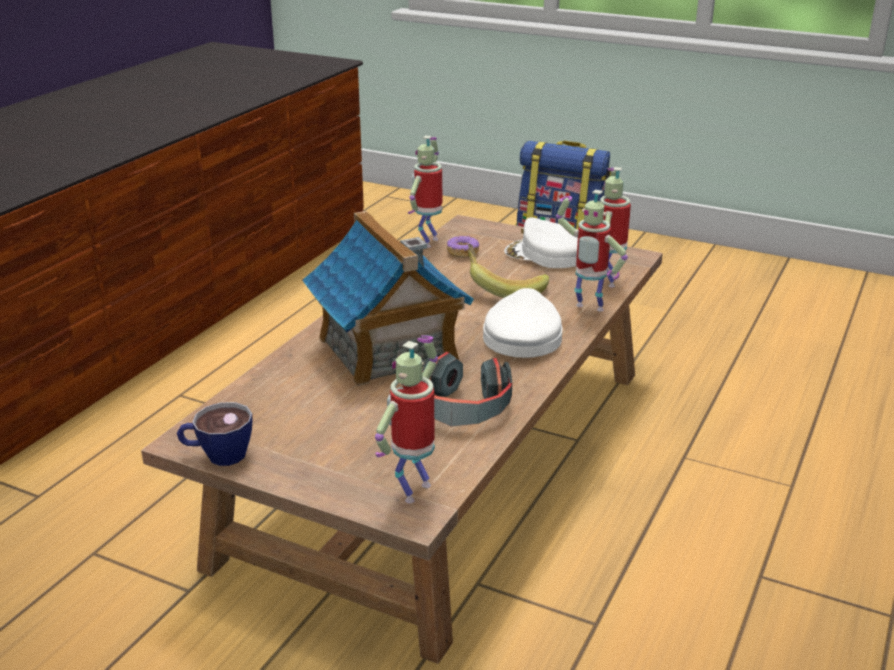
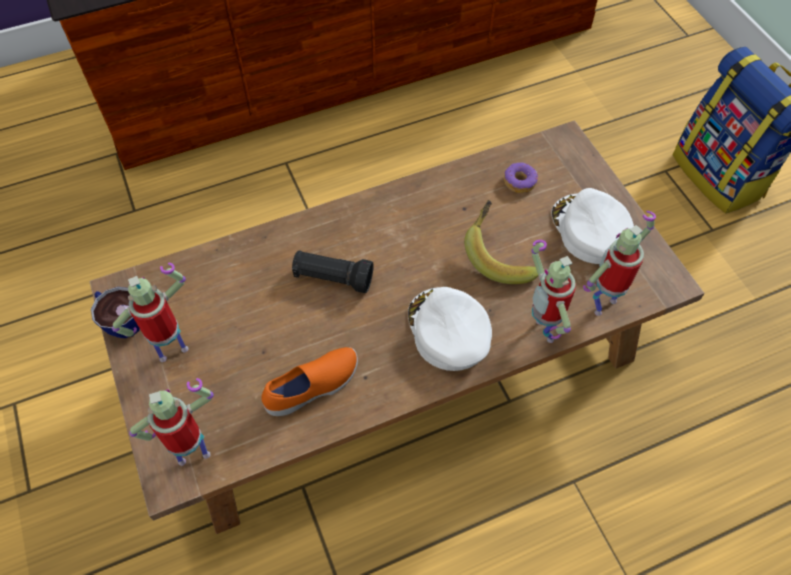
camera: 40 degrees right, 30 degrees up
(387, 350) = (332, 278): toy house -> black flashlight
(428, 242) = (506, 149): toy robot -> toy robot (173, 349)
(462, 408) = (313, 388): headphones -> orange shoe
(522, 336) = (448, 331): white cap -> white cap turned 75 degrees counterclockwise

